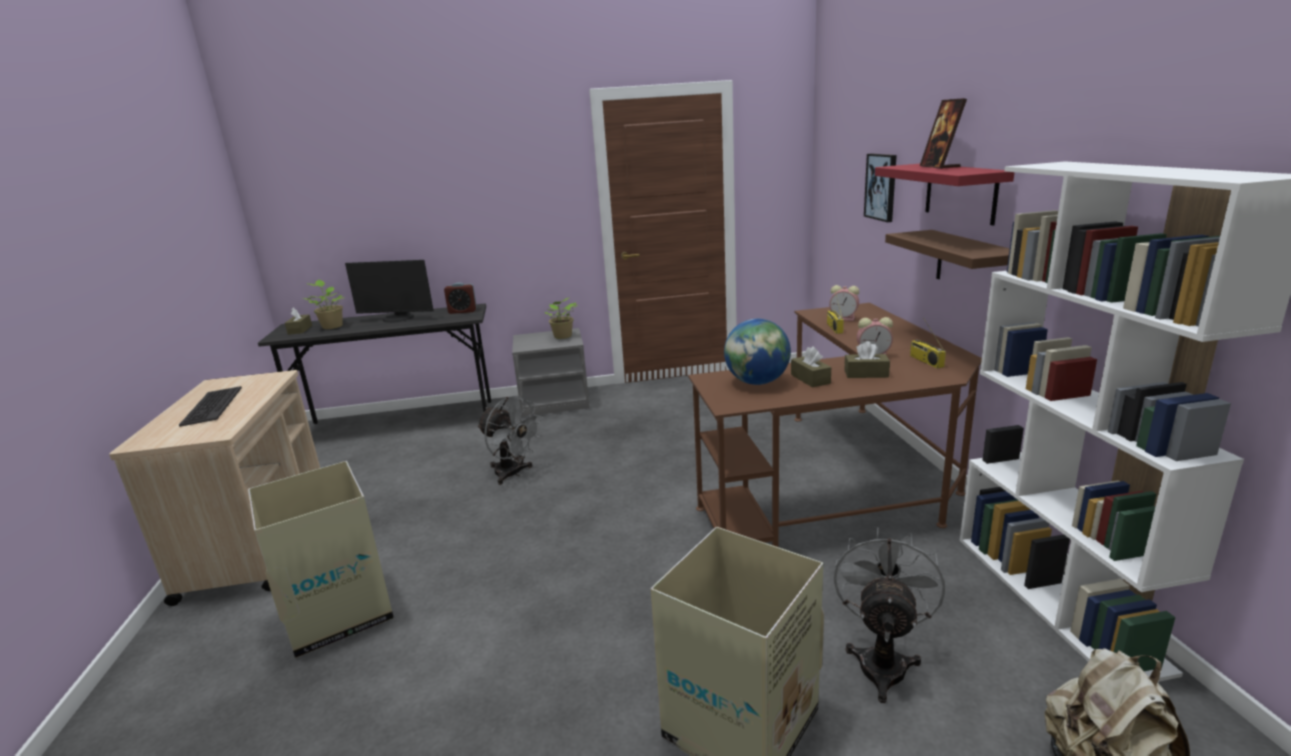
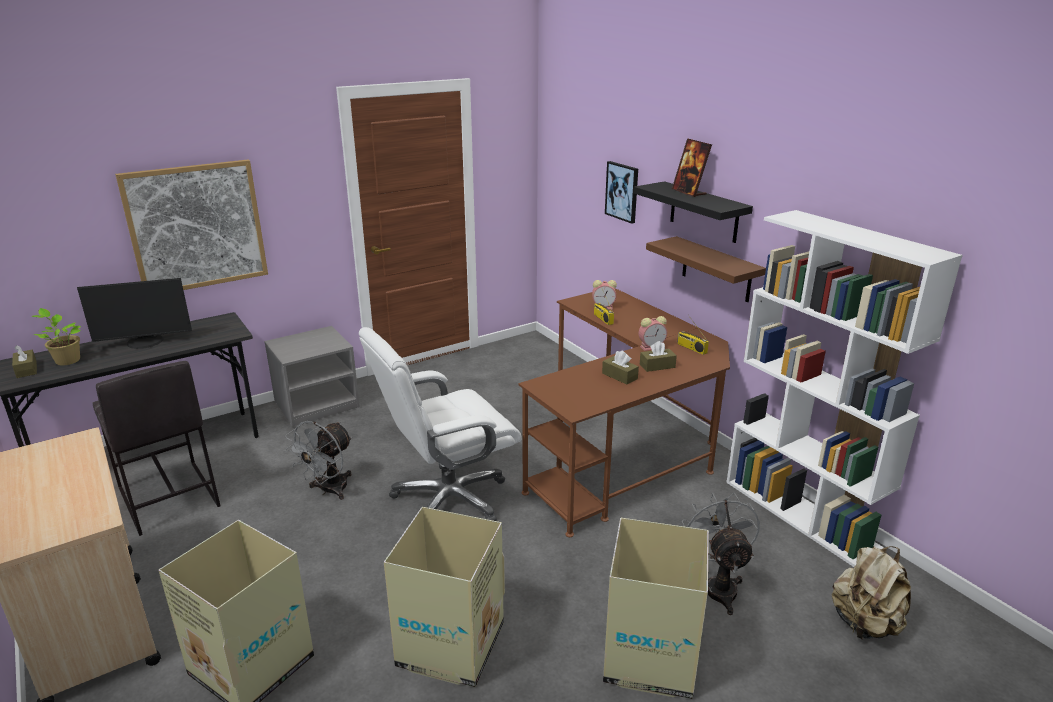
camera: 25 degrees left, 5 degrees up
(211, 406) = (44, 489): keyboard -> none
(385, 458) = (167, 498): none -> grey stool
(454, 219) = (196, 227): none -> picture
(462, 311) = (218, 325): alarm clock -> none
(513, 474) = (328, 490): grey fan -> grey fan turned 105 degrees clockwise
(521, 645) = (449, 646): none -> cardboard box
(563, 337) = (323, 338): potted plant -> none
(617, 501) = (448, 499): none -> white office chair
(757, 382) = (581, 384): globe -> none
(960, 192) = (704, 212): red shelf -> black shelf

